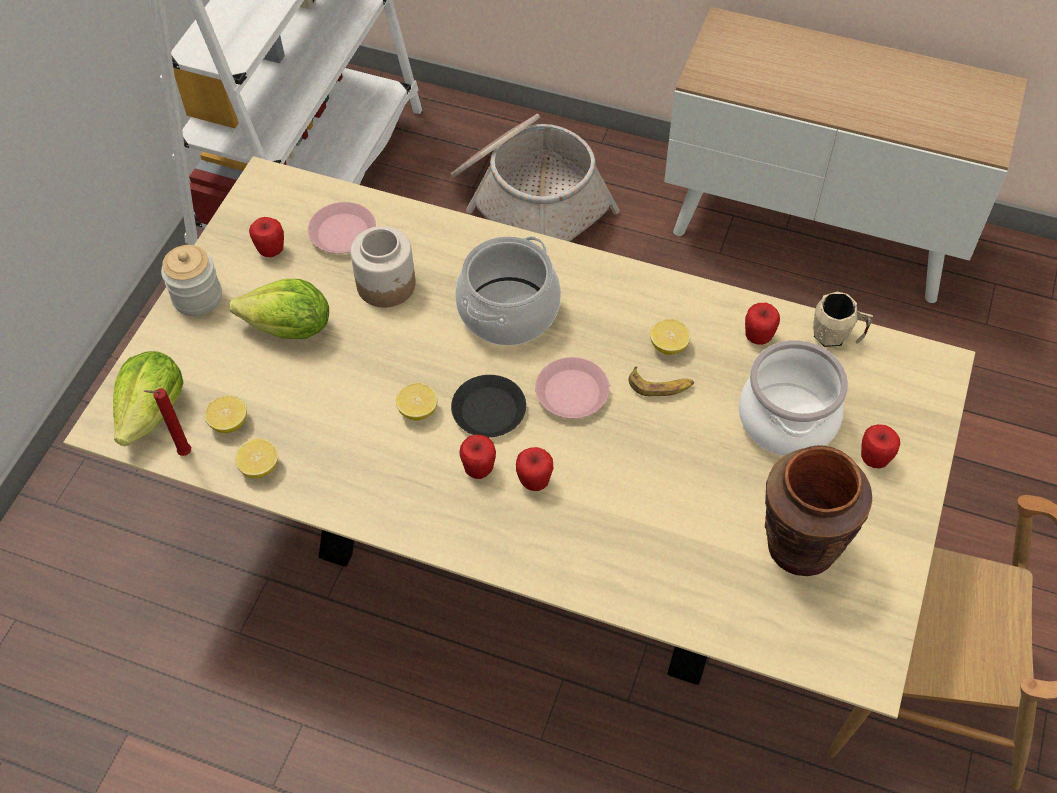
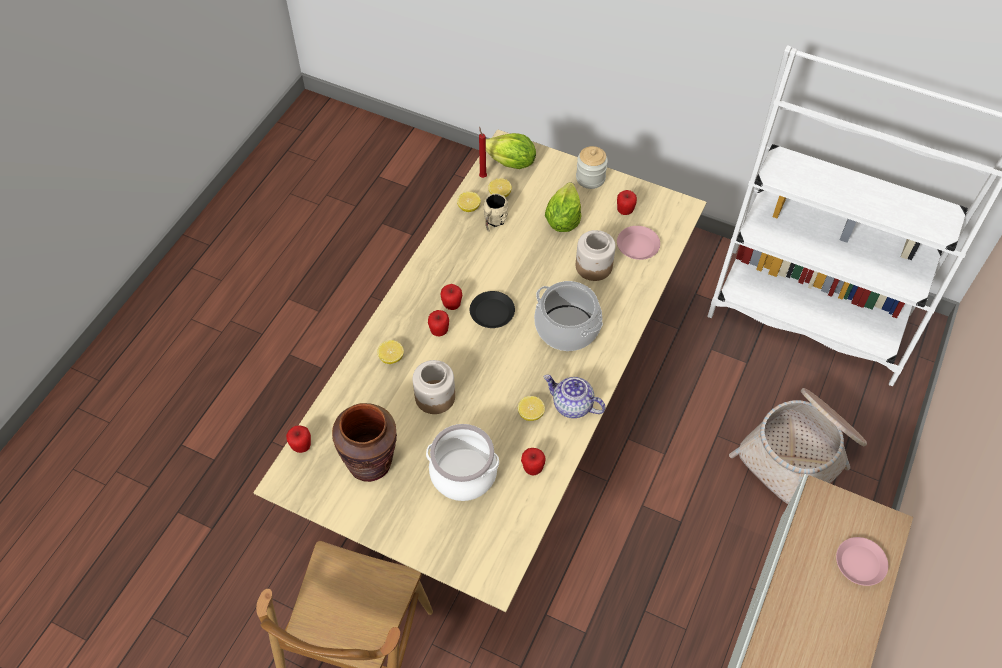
camera: 95 degrees right, 0 degrees up
(418, 410) = (497, 278): lemon -> lemon (391, 357)
(572, 392) = (500, 356): pink plate -> pink plate (860, 563)
(645, 298) = (572, 405): none -> teapot
(660, 386) = (499, 404): banana -> none
(663, 472) = (434, 397): none -> jar
(836, 336) = (528, 518): beige mug -> beige mug (494, 222)
(874, 458) = (425, 520): apple -> apple (301, 446)

